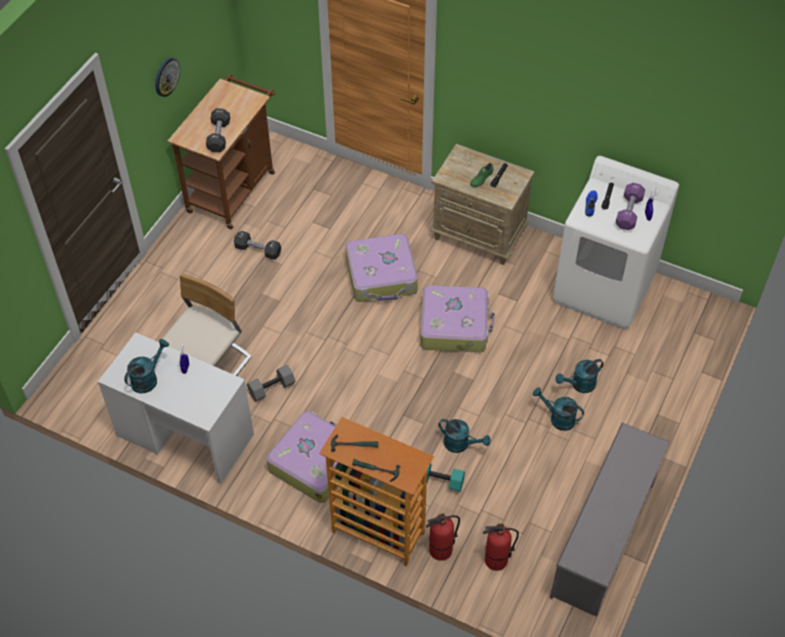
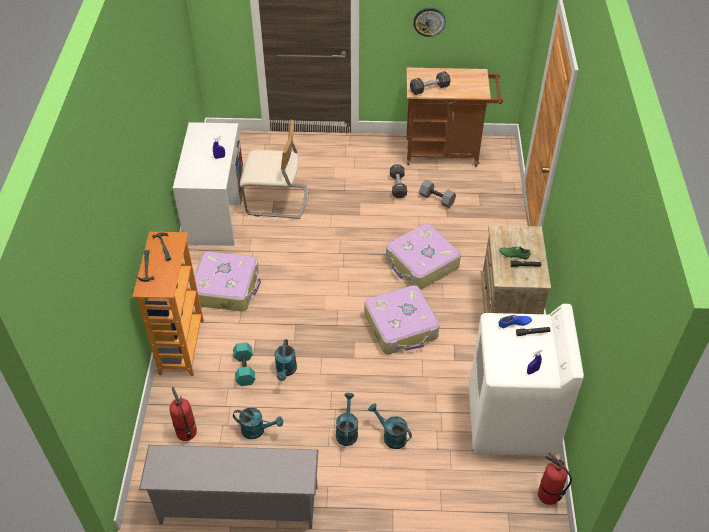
camera: 65 degrees right, 5 degrees down
(148, 378) = (202, 143): turquoise watering can -> turquoise watering can (257, 430)
(271, 389) = (278, 240): grey dumbbell -> grey dumbbell (436, 199)
(440, 550) = (181, 392): fire extinguisher -> fire extinguisher (548, 495)
(629, 212) = (526, 354): purple dumbbell -> none

